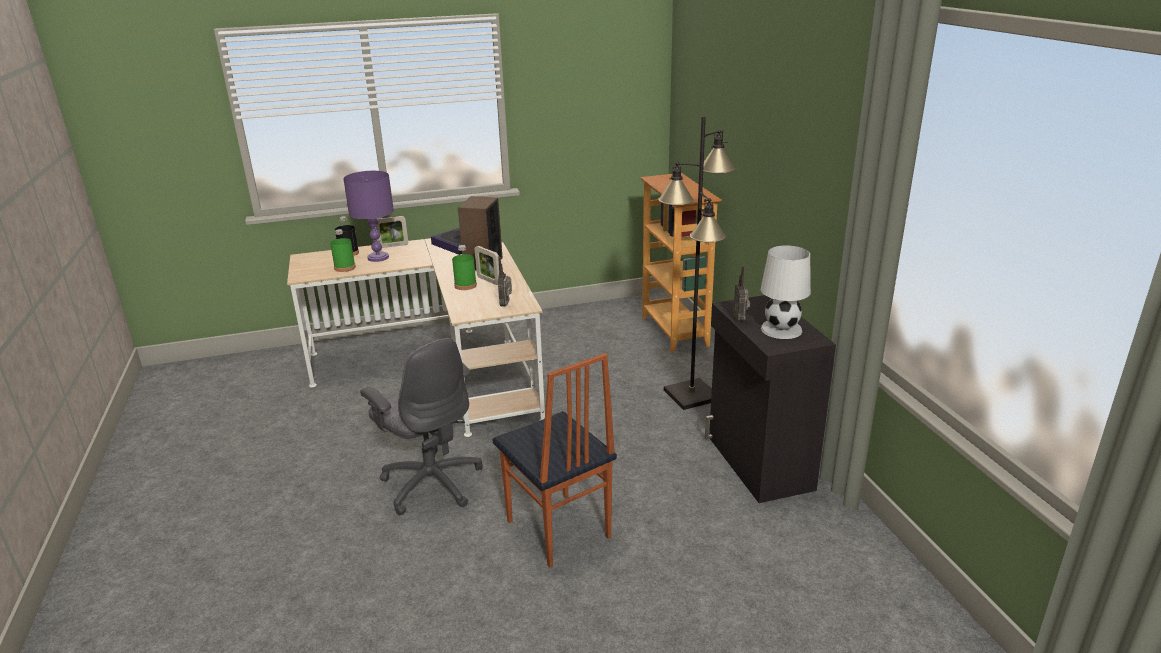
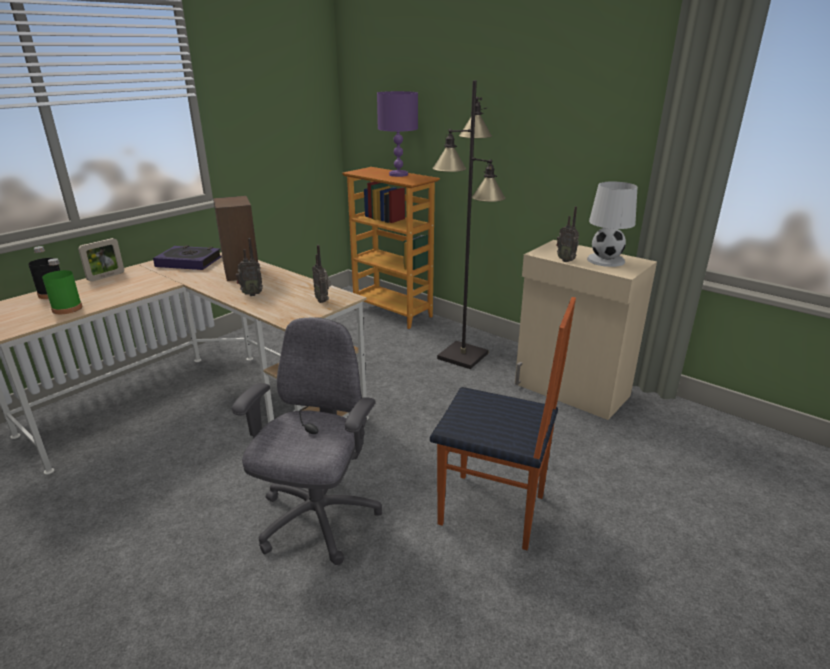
camera: 35 degrees left, 0 degrees up
(377, 257) = (100, 290): purple table lamp -> purple table lamp (398, 174)
(432, 482) = (317, 520): grey office chair -> grey office chair turned 90 degrees counterclockwise
(465, 285) = (251, 294): green bottle -> radio
(488, 280) = (270, 285): picture frame -> none
(758, 463) = (571, 390): black cabinet -> beige cabinet

